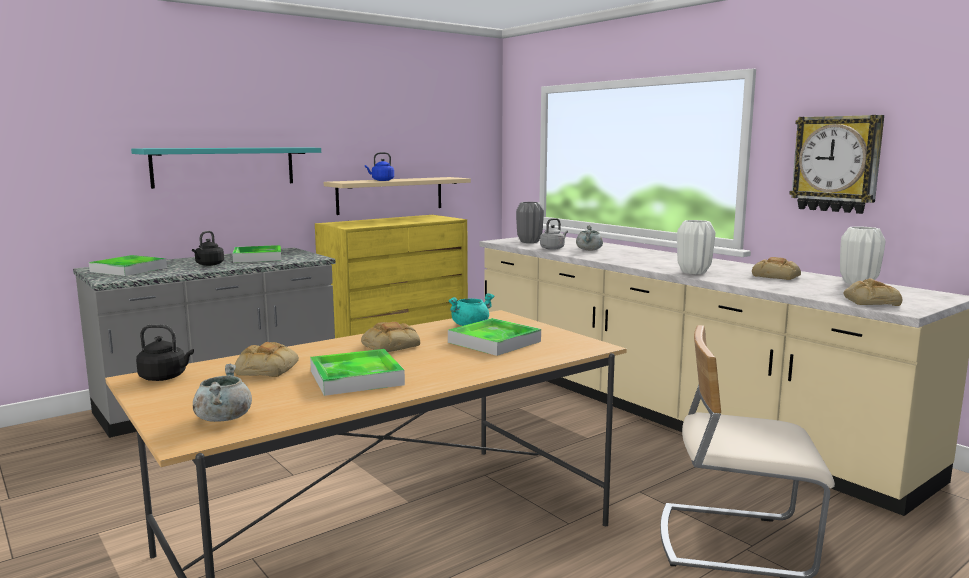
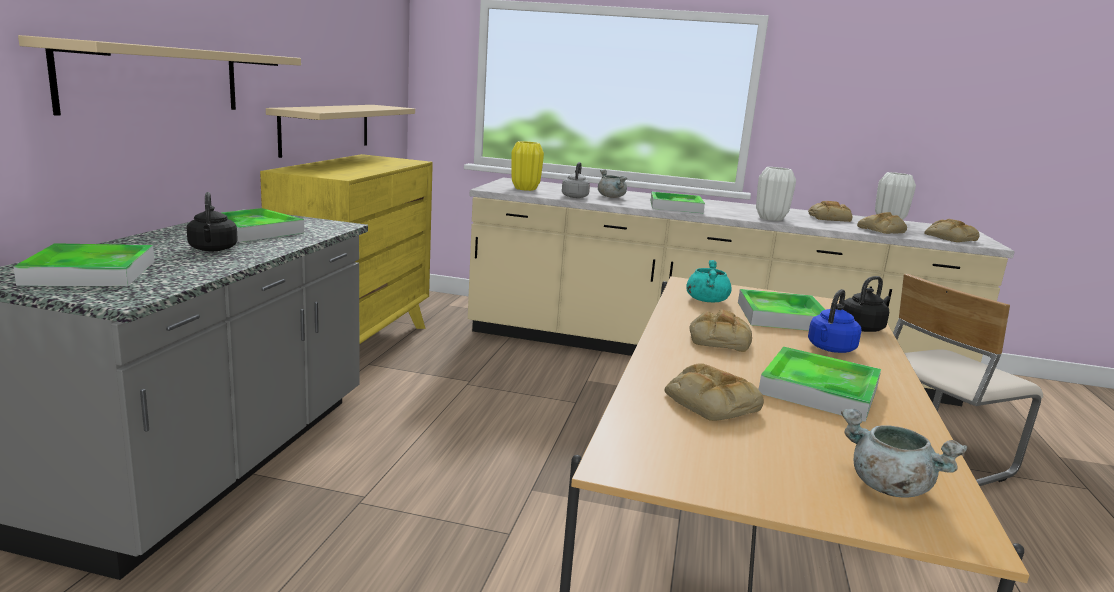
camera: 40 degrees left, 5 degrees up
(165, 377) = (647, 451): black kettle -> black kettle (863, 328)
(224, 166) = (155, 79): turquoise shelf -> beige shelf
(381, 180) = (337, 108): blue kettle -> blue kettle (830, 349)
(529, 242) = (525, 189): grey vase -> yellow vase
(625, 259) = (676, 207): none -> tray
(797, 289) = (881, 230): none -> bread
(836, 164) = (845, 114): wall clock -> none

